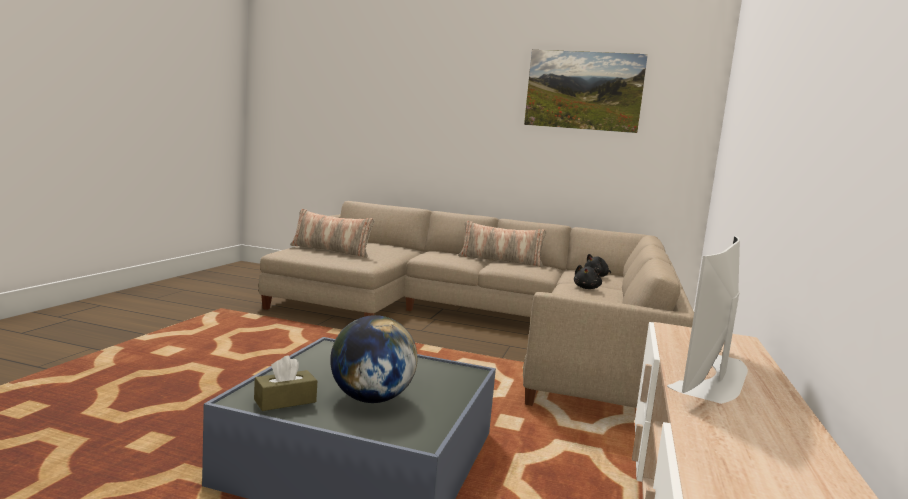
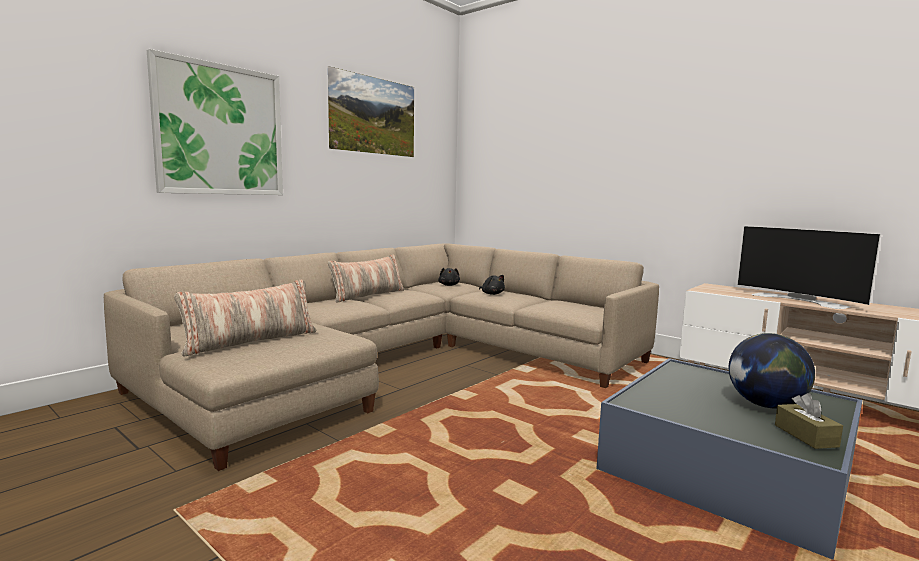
camera: 65 degrees left, 0 degrees up
(429, 112) = (220, 130): none -> picture

